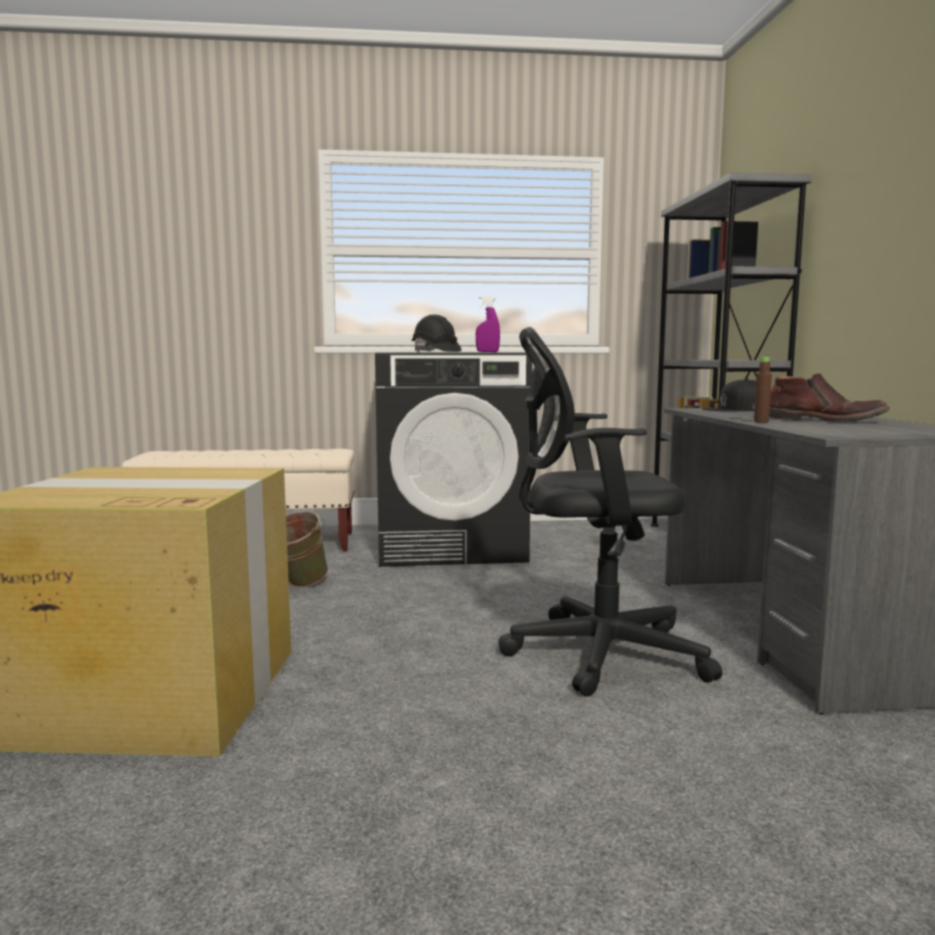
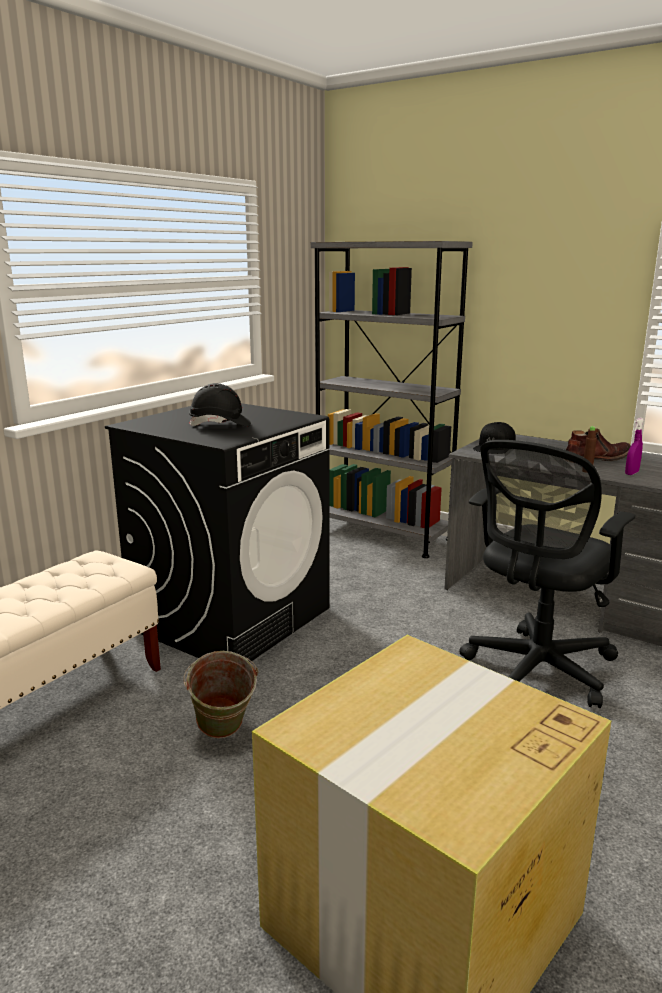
camera: 50 degrees left, 10 degrees up
(487, 352) = (290, 421): purple spray bottle -> purple spray bottle (631, 473)

